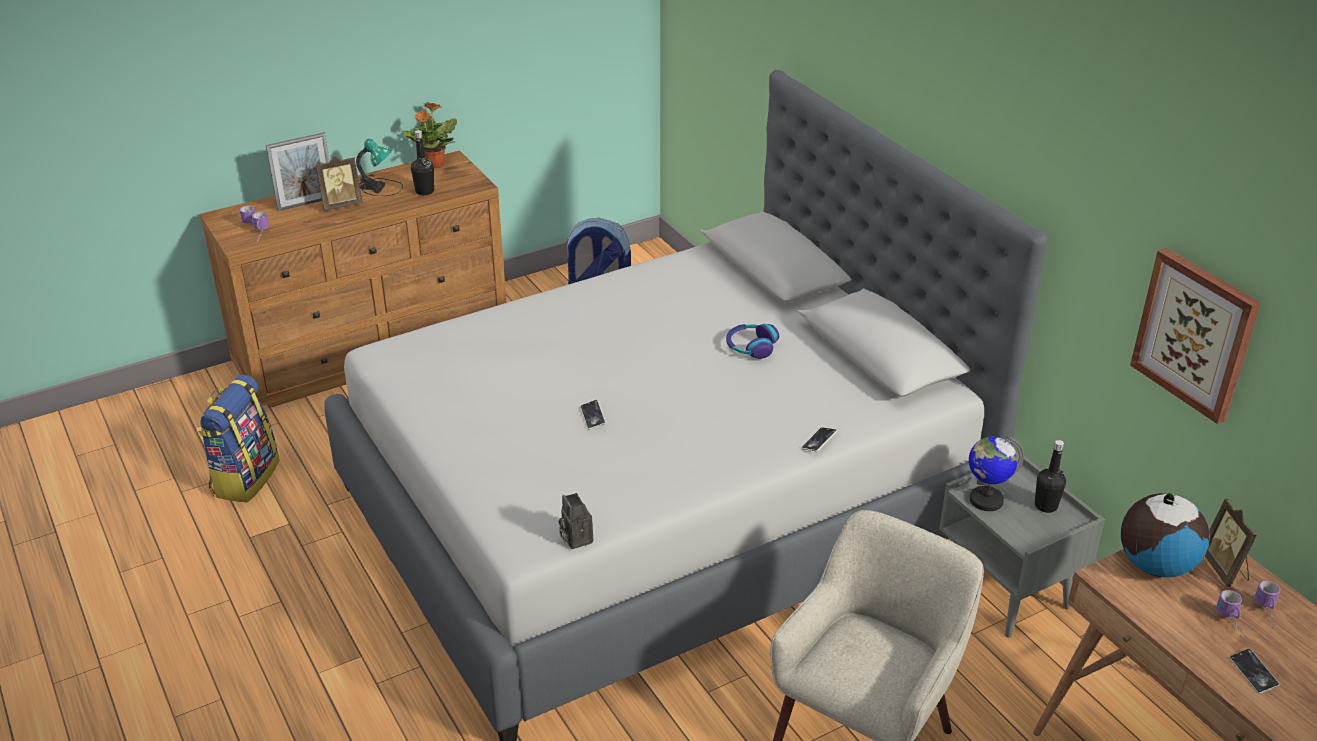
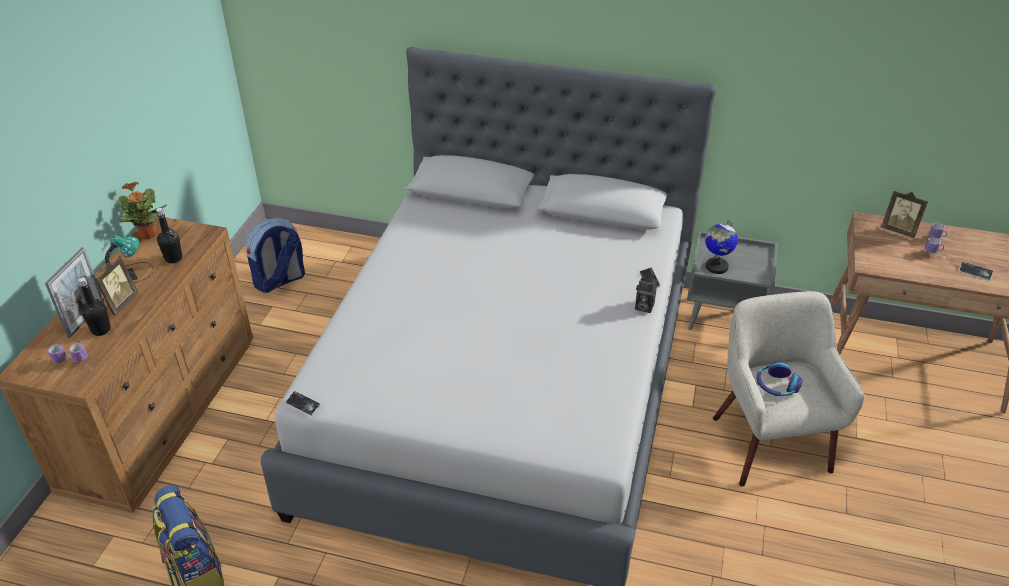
camera: 45 degrees left, 5 degrees up
(575, 538) = (619, 426): camera -> camera (643, 307)
(592, 417) = (513, 346): phone -> phone (303, 405)
(751, 347) = (532, 246): headphones -> headphones (776, 385)
(1046, 506) = (743, 252): black bottle -> black bottle (101, 330)
(1155, 565) = (875, 246): globe -> none
(1195, 334) = (839, 105): picture -> none

